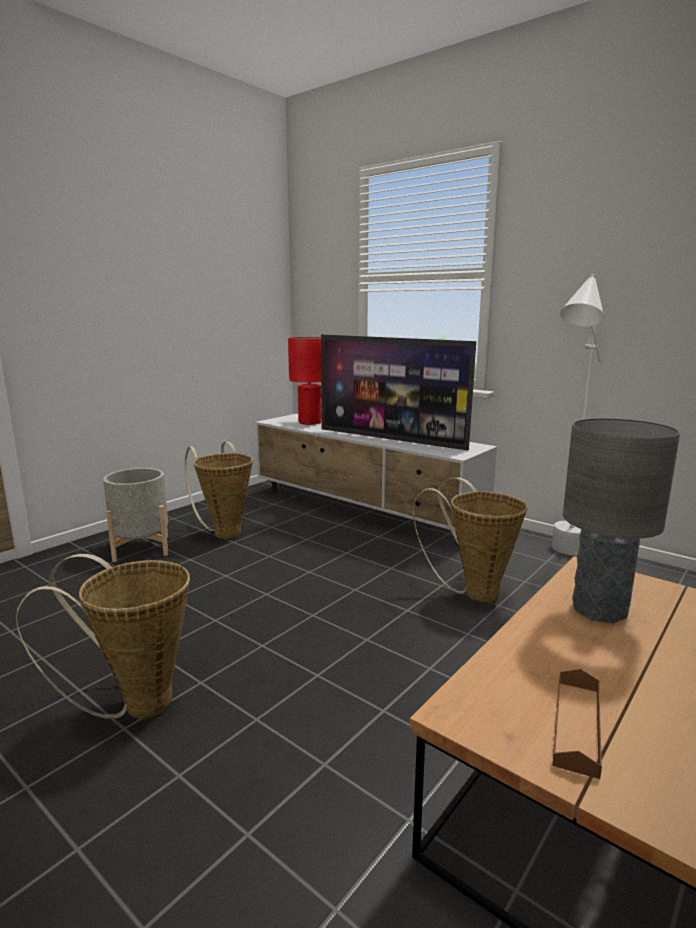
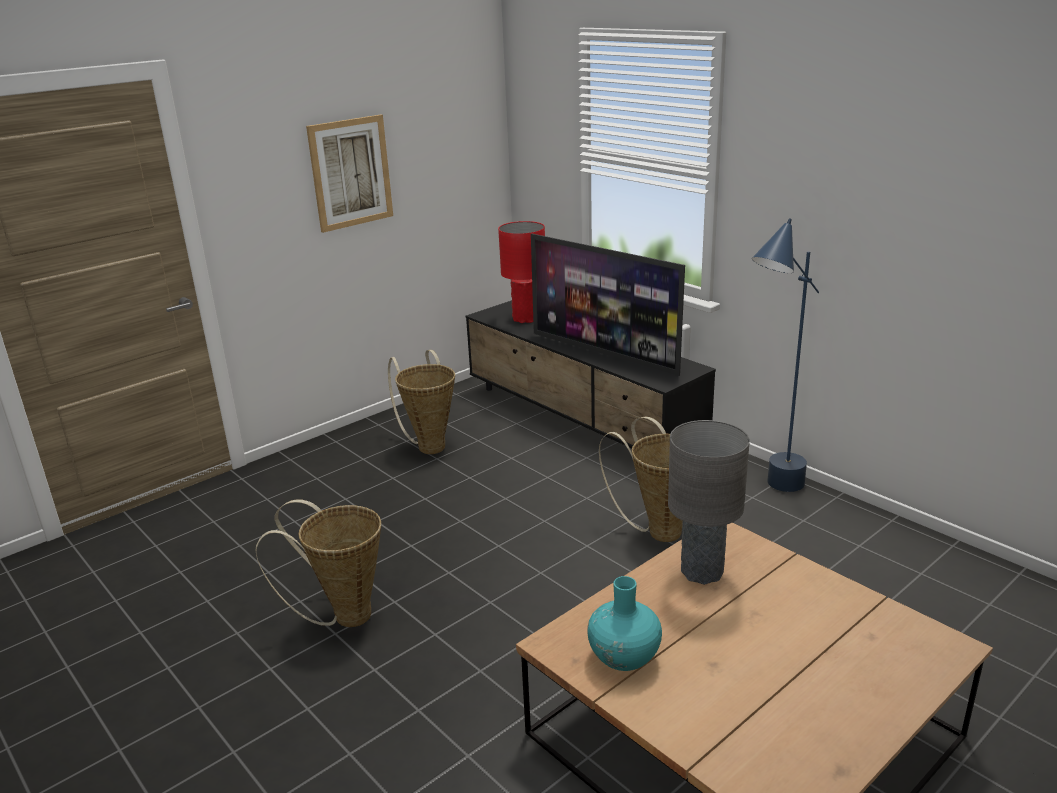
camera: 10 degrees right, 10 degrees up
(141, 548) = (347, 462): grey planter -> none
(154, 275) = (351, 173): none -> picture
(364, 511) = (581, 422): white tv stand -> black tv stand
(563, 558) = (771, 495): white floor lamp -> blue floor lamp
(577, 725) = (624, 657): brown tray -> turquoise vase

